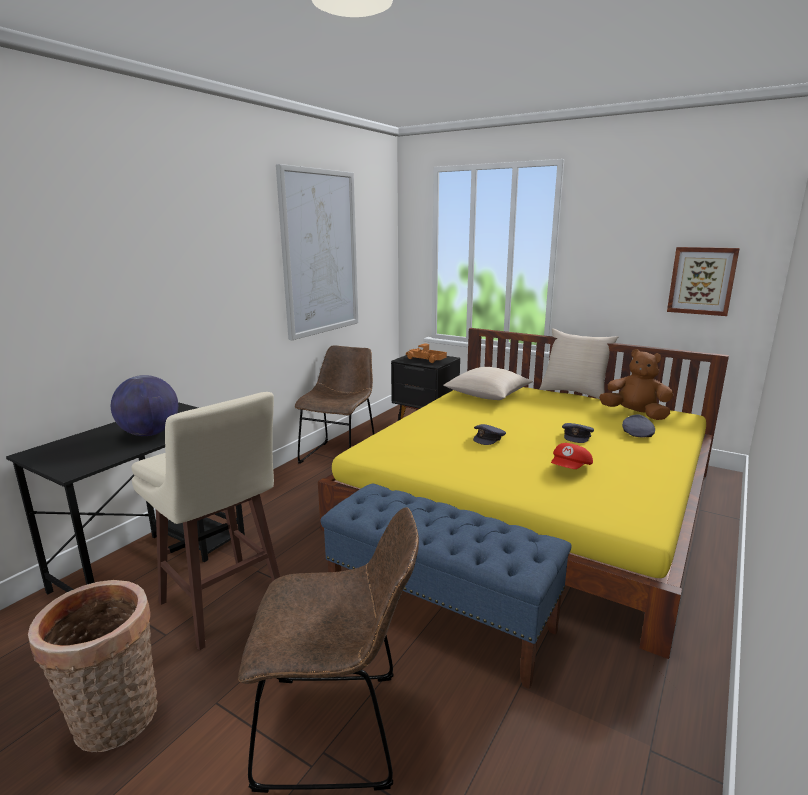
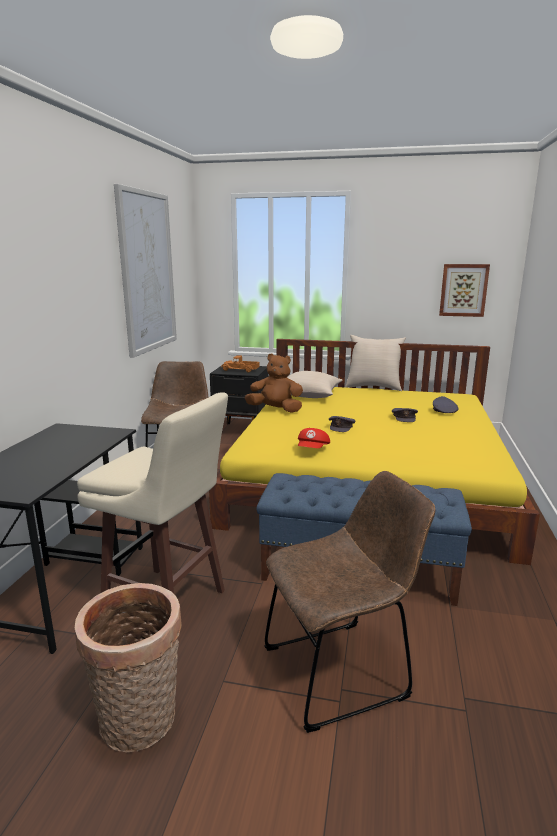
camera: 20 degrees left, 0 degrees up
(149, 434) = (65, 452): globe -> none
(570, 469) = (420, 441): red cap -> red cap (313, 449)
(635, 414) = (430, 398): brown plush toy -> brown plush toy (275, 410)

